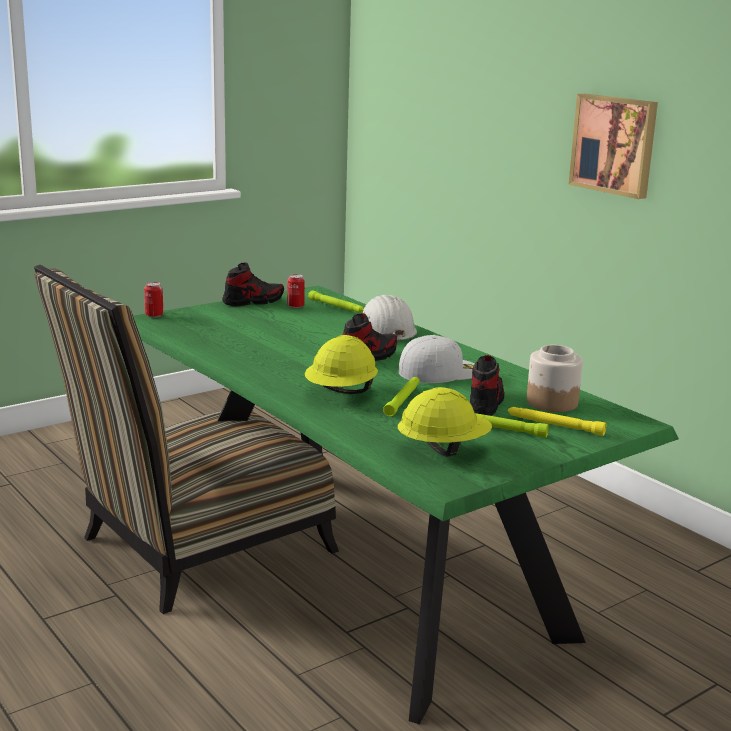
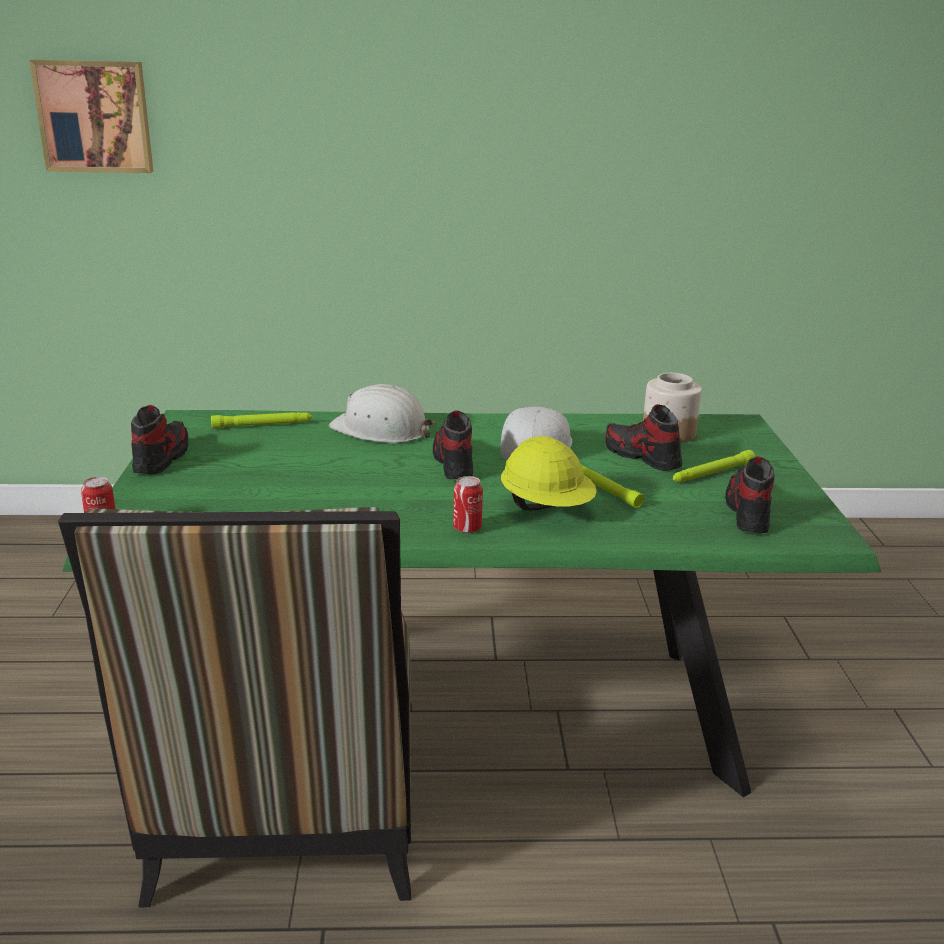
camera: 55 degrees left, 5 degrees up
(295, 306) = (222, 442): can -> can (467, 528)
(443, 449) = (747, 512): yellow hard hat -> shoe
(554, 425) = (724, 450): yellow flashlight -> none
(614, 144) = (433, 160): picture -> picture (95, 116)

